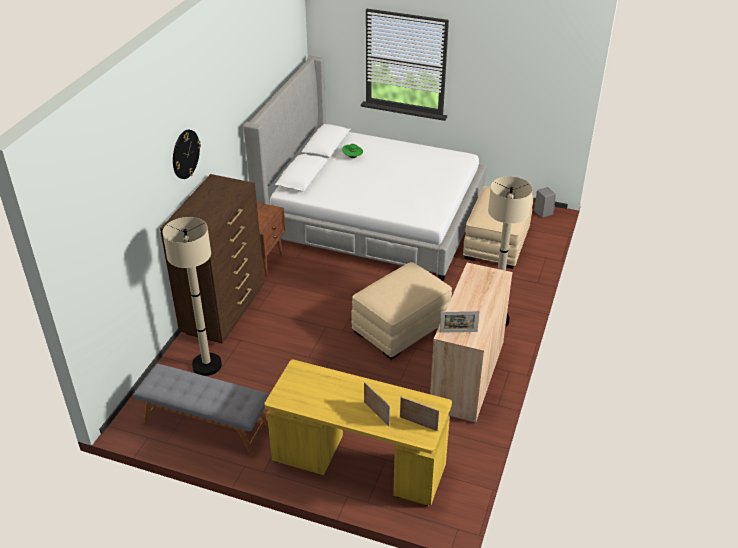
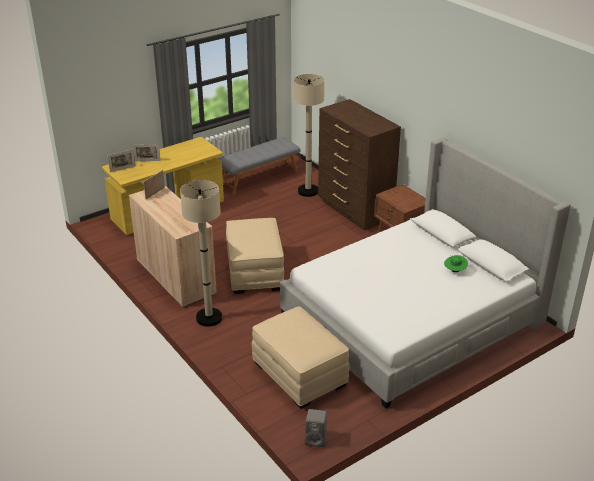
camera: 125 degrees right, 5 degrees down
(185, 154) = (385, 83): wall clock -> none

